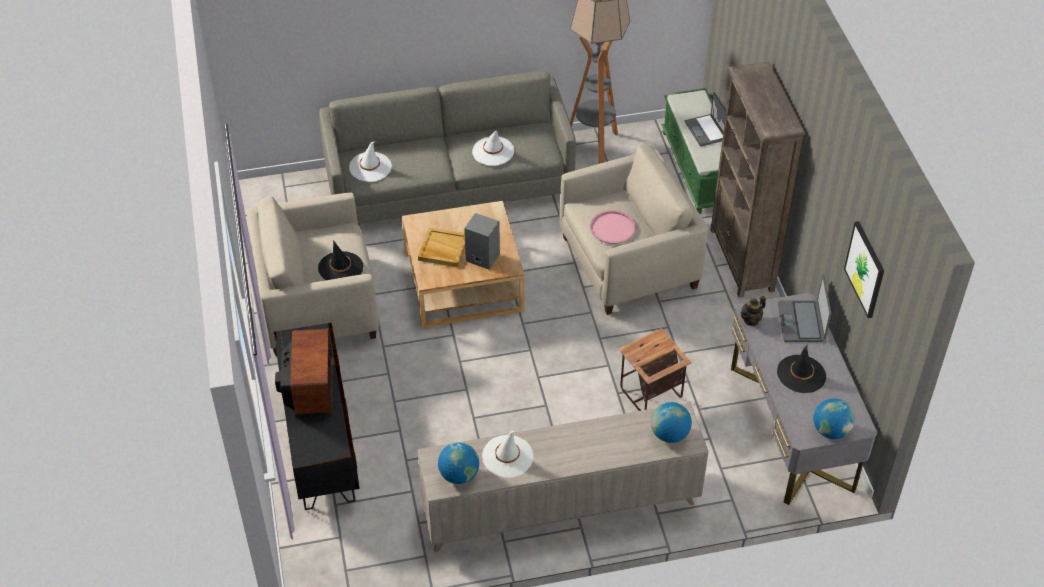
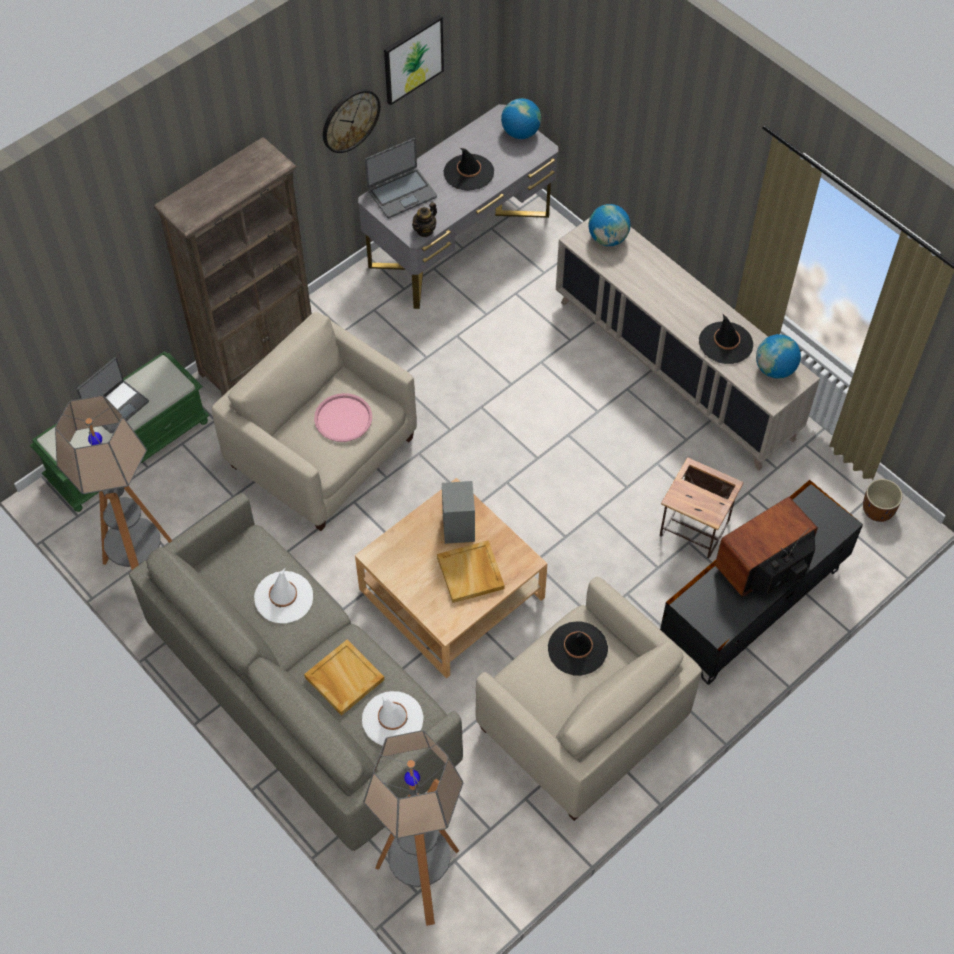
camera: 120 degrees left, 10 degrees up
(290, 191) = (421, 878): none -> floor lamp
(330, 569) = (878, 510): none -> brown planter
(415, 157) = (343, 678): none -> beige tray
(507, 456) = (725, 343): white hat -> black hat
(650, 394) = (494, 358): side table -> side table (695, 530)
(751, 320) = (425, 230): teapot -> teapot turned 105 degrees clockwise
(833, 231) = (350, 120): none -> wall clock

